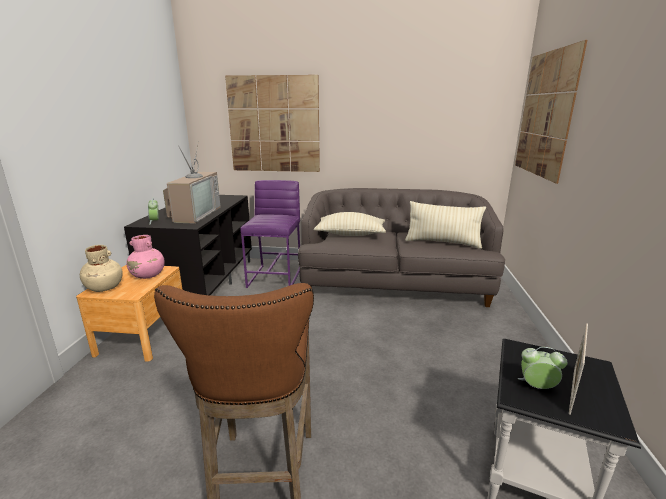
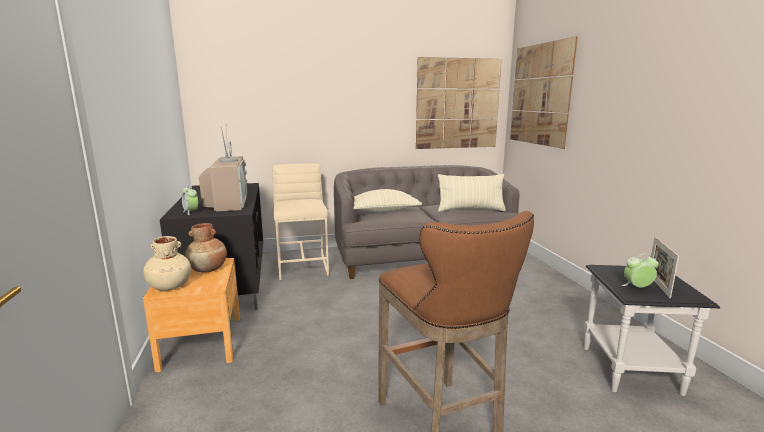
camera: 20 degrees left, 5 degrees down
(148, 275) = (208, 269): pink vase -> brown vase
(274, 125) = (286, 107): picture -> picture (457, 104)
(276, 277) = (303, 266): purple stool -> beige stool

